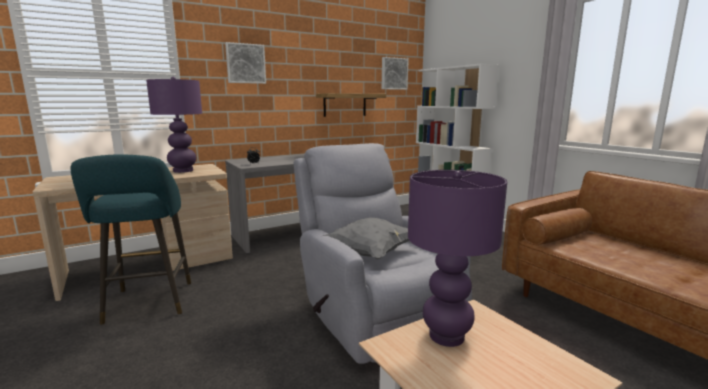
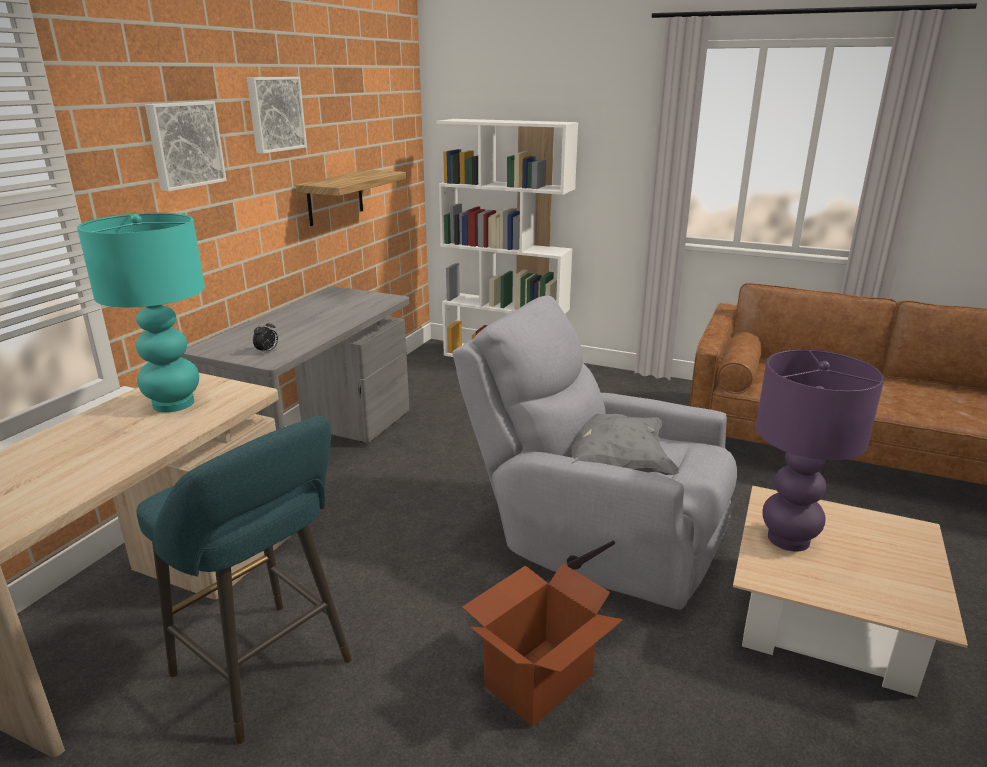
camera: 35 degrees left, 10 degrees up
(183, 170) = (174, 403): purple table lamp -> turquoise table lamp
(238, 362) = (537, 680): none -> cardboard box
(394, 73) = (390, 127): picture -> picture (275, 114)

